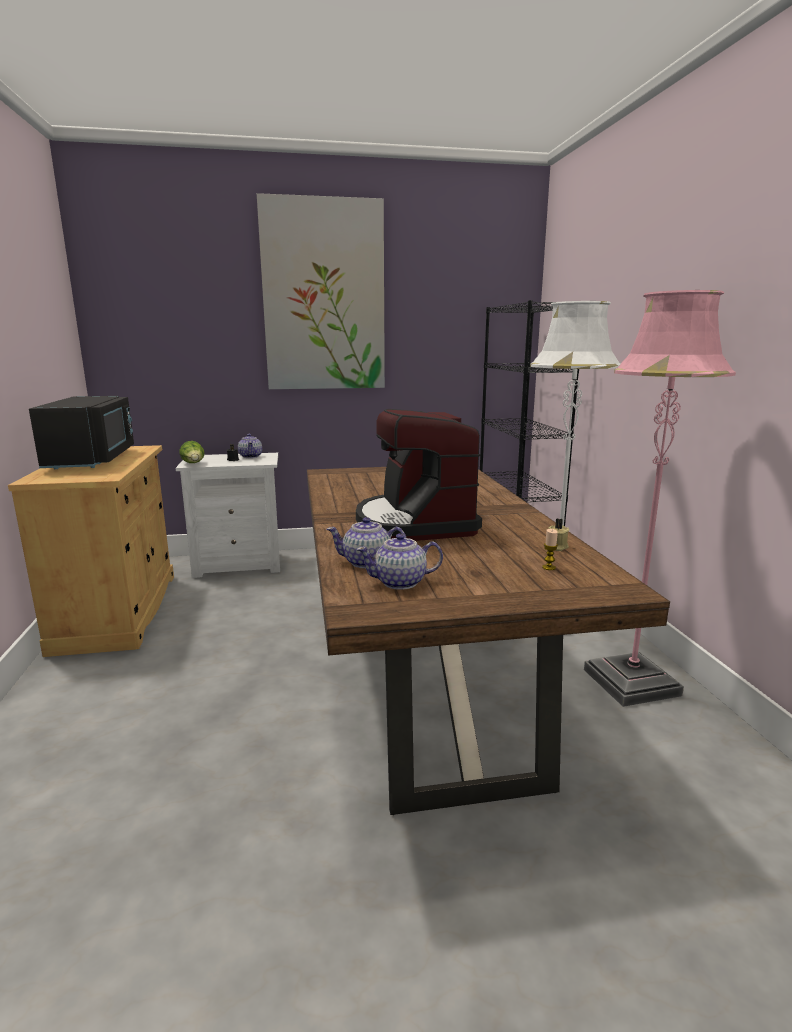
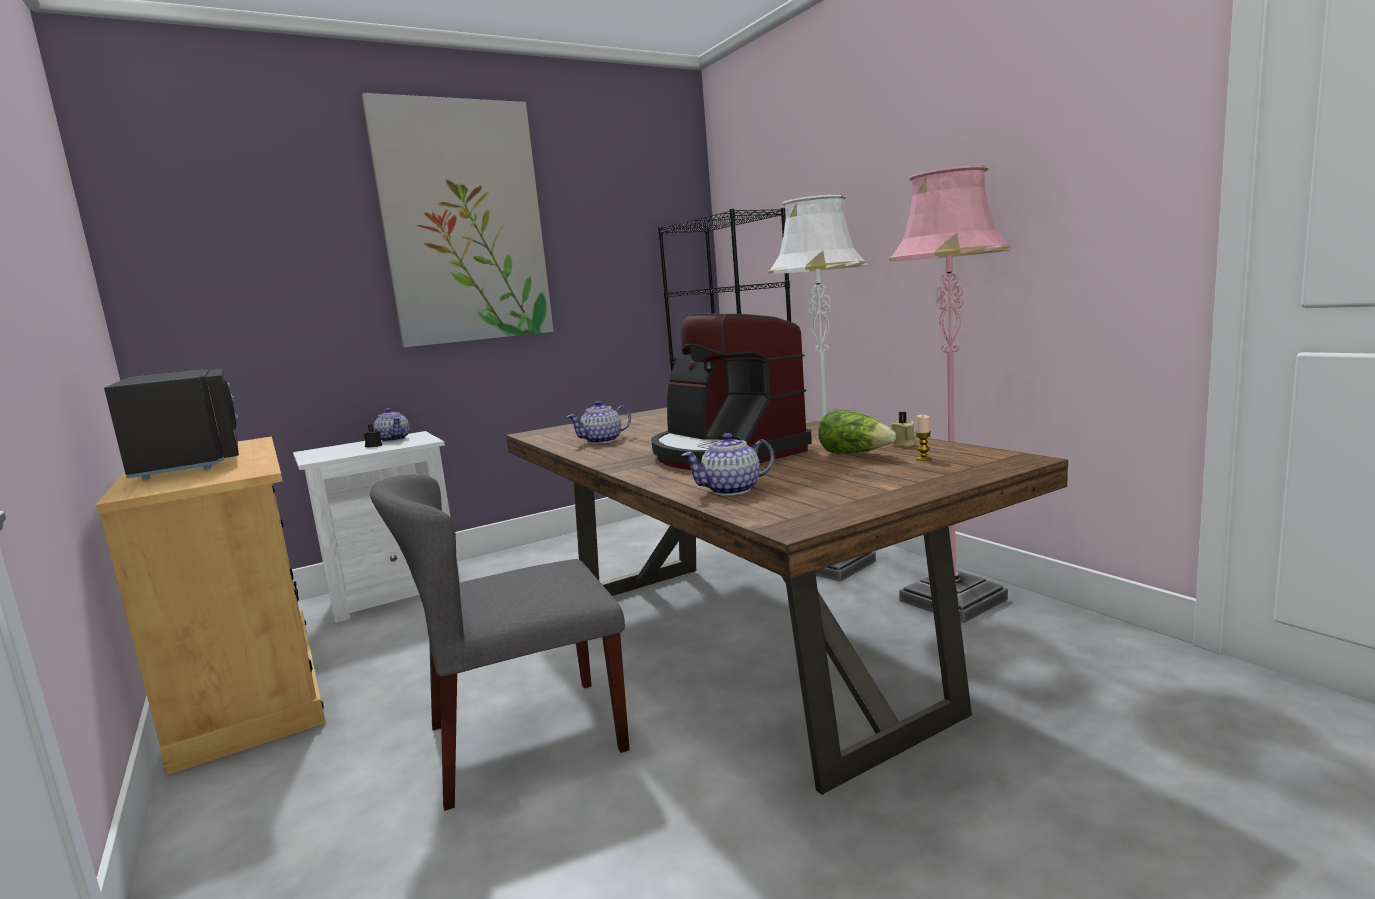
camera: 20 degrees left, 5 degrees down
(194, 464) = (321, 458): lettuce -> lettuce (855, 454)
(236, 699) = (524, 739): none -> grey chair
(401, 582) = (798, 496): teapot -> teapot (603, 440)

